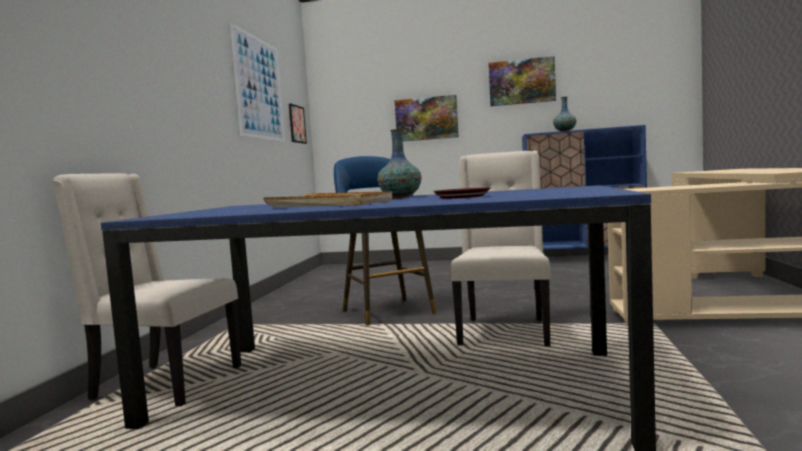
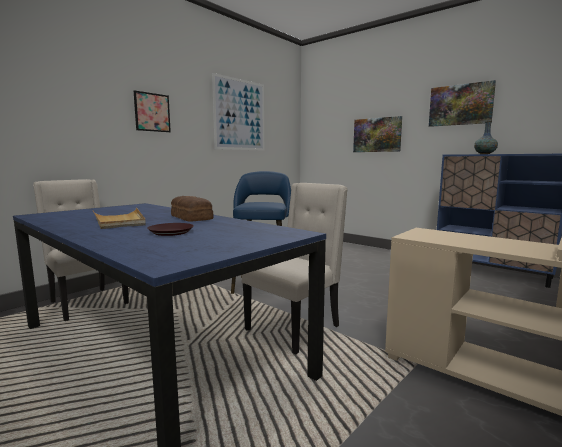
camera: 30 degrees right, 5 degrees up
(297, 124) = (282, 137): picture -> picture (152, 112)
(400, 197) = (191, 218): vase -> bread

